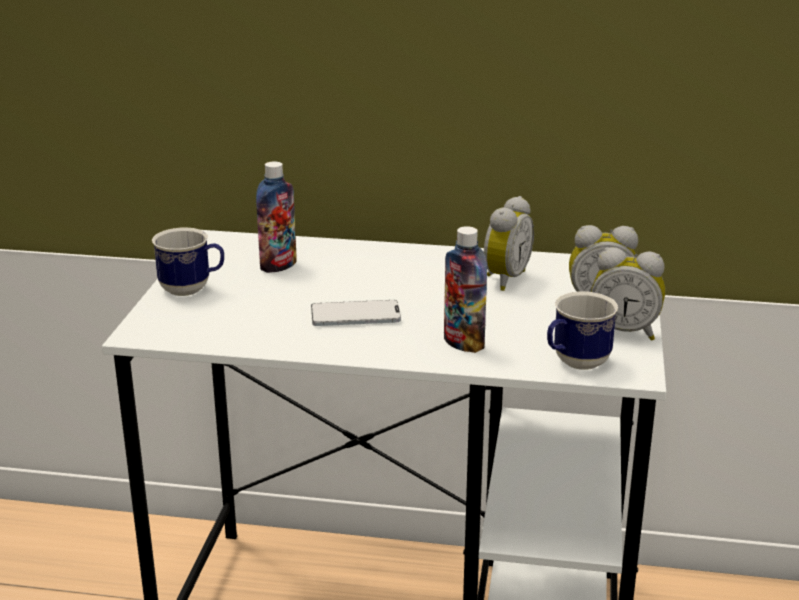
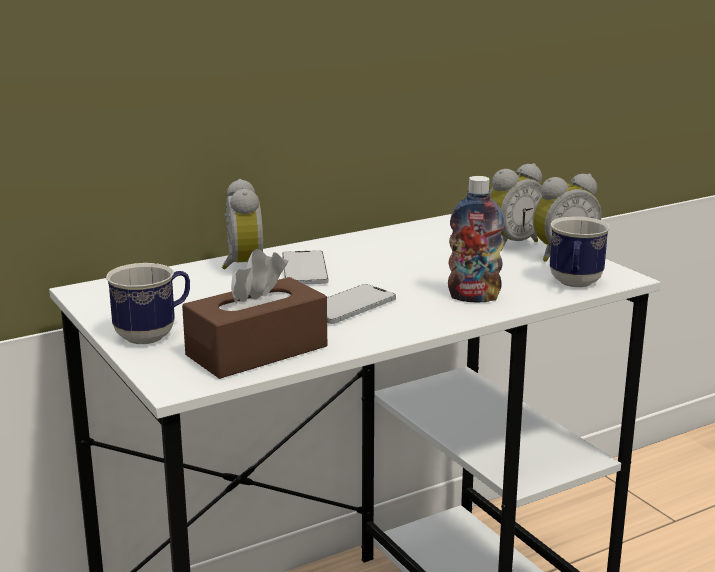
camera: 40 degrees left, 5 degrees down
(228, 328) = (257, 351): none -> brown tissue box
(278, 266) = (199, 292): bottle -> none
(384, 271) = (304, 270): none -> phone
(503, 279) = (409, 248): alarm clock -> alarm clock (241, 268)

